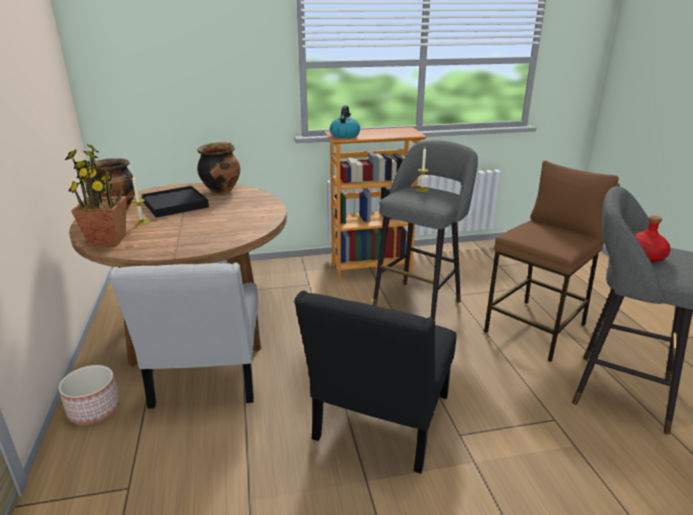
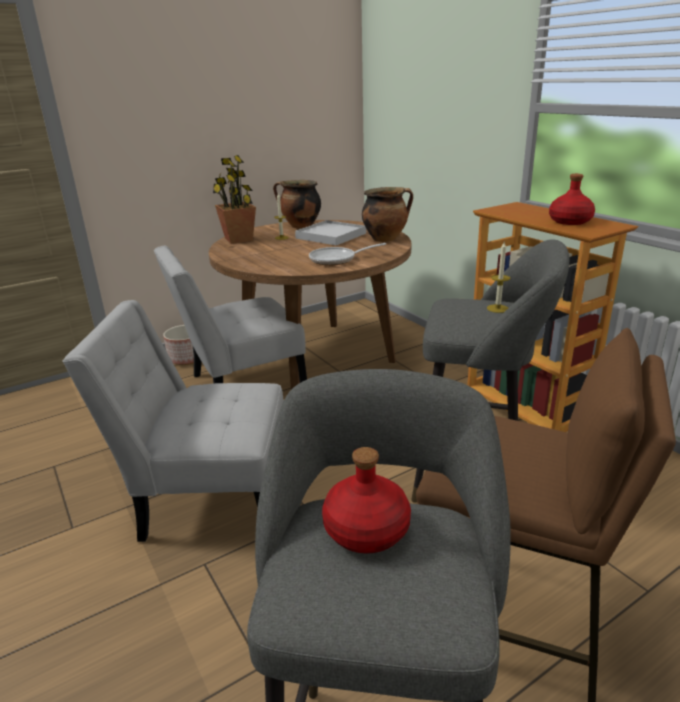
camera: 70 degrees right, 0 degrees up
(175, 204) = (331, 236): black tray -> white tray
(250, 213) = (336, 259): none -> frying pan
(344, 135) = (511, 210): kettle -> none
(379, 423) = (209, 496): black chair -> white chair
(389, 132) = (570, 221): none -> red bottle

